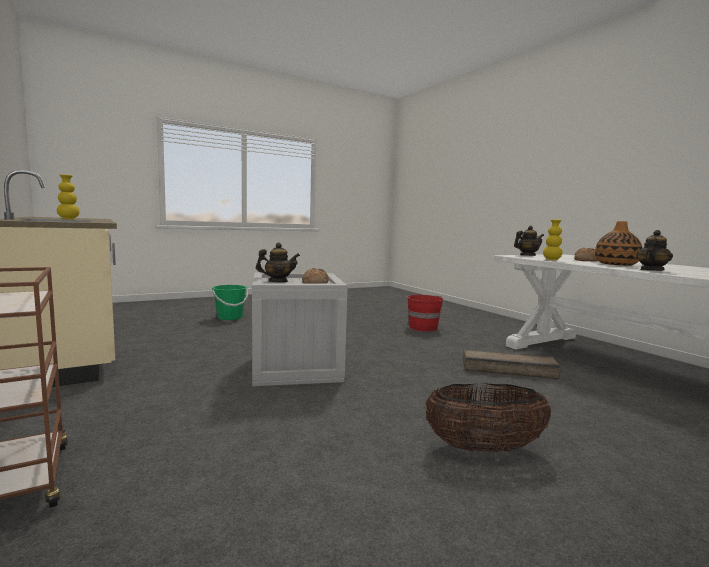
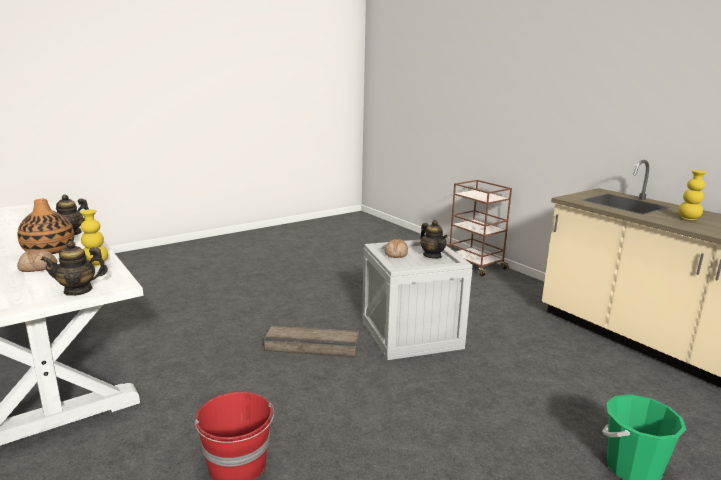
camera: 175 degrees right, 10 degrees up
(278, 282) = (432, 256): teapot -> teapot turned 105 degrees counterclockwise
(484, 448) = (279, 284): basket -> none
(509, 370) = (194, 348): crate -> crate (312, 345)

